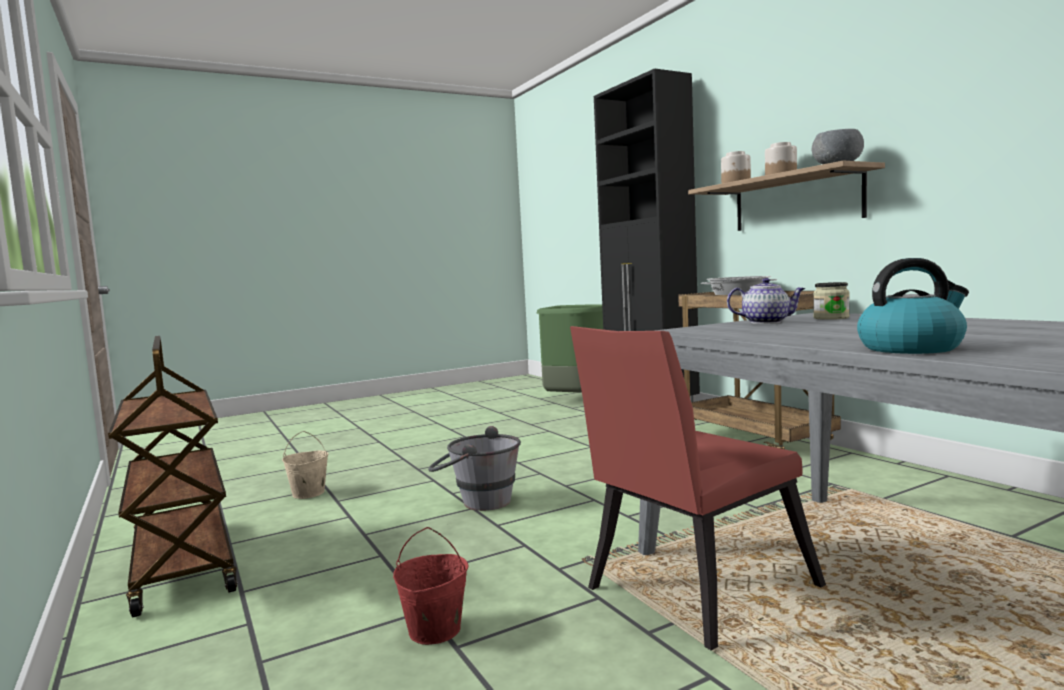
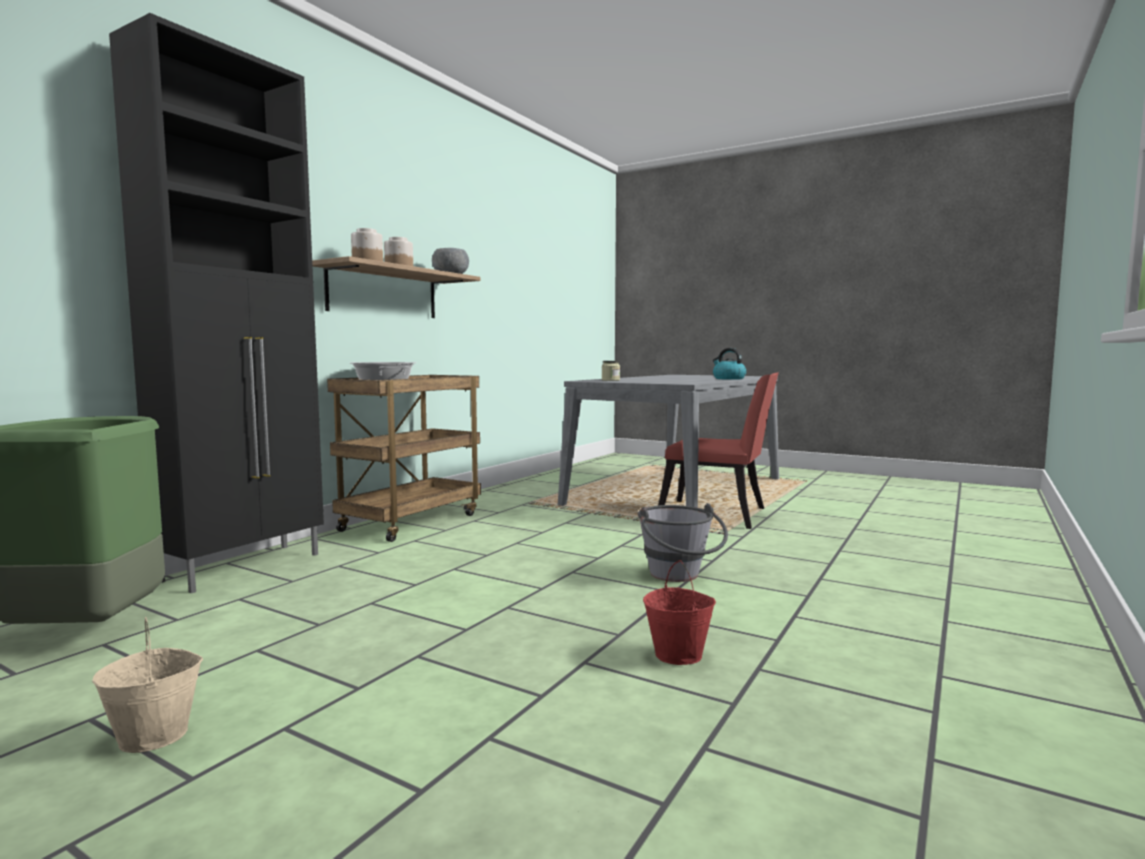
camera: 120 degrees left, 0 degrees up
(181, 563) = (1003, 646): brown cart -> none
(308, 493) = (792, 670): beige bucket -> beige bucket (155, 736)
(434, 631) = (848, 544): red bucket -> red bucket (679, 655)
(767, 322) = (635, 381): teapot -> none

